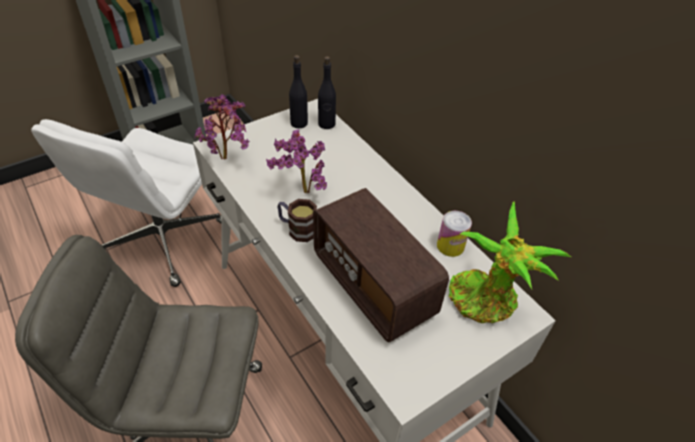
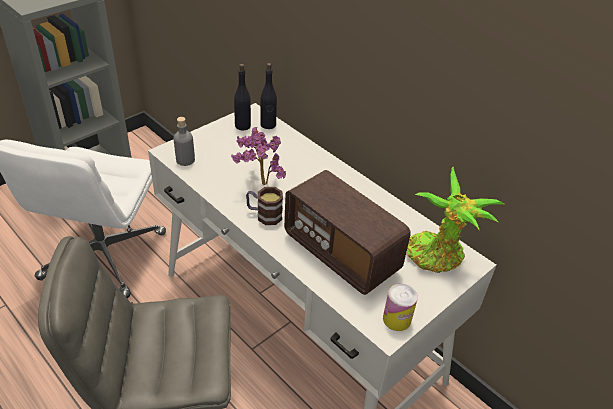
camera: 10 degrees left, 5 degrees down
(228, 157) = (185, 160): potted plant -> grey bottle
(450, 246) = (399, 216): can -> can (397, 319)

